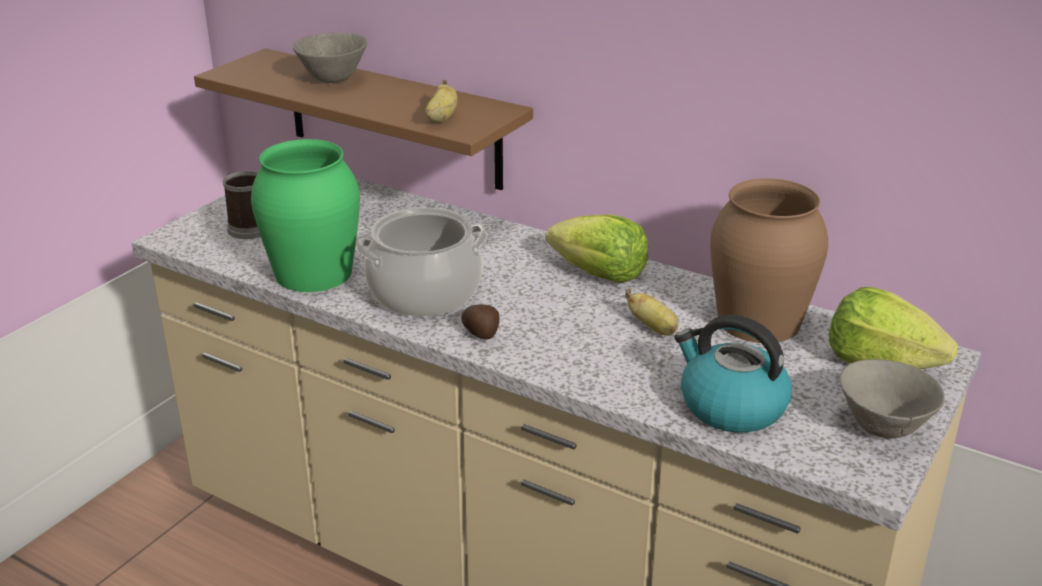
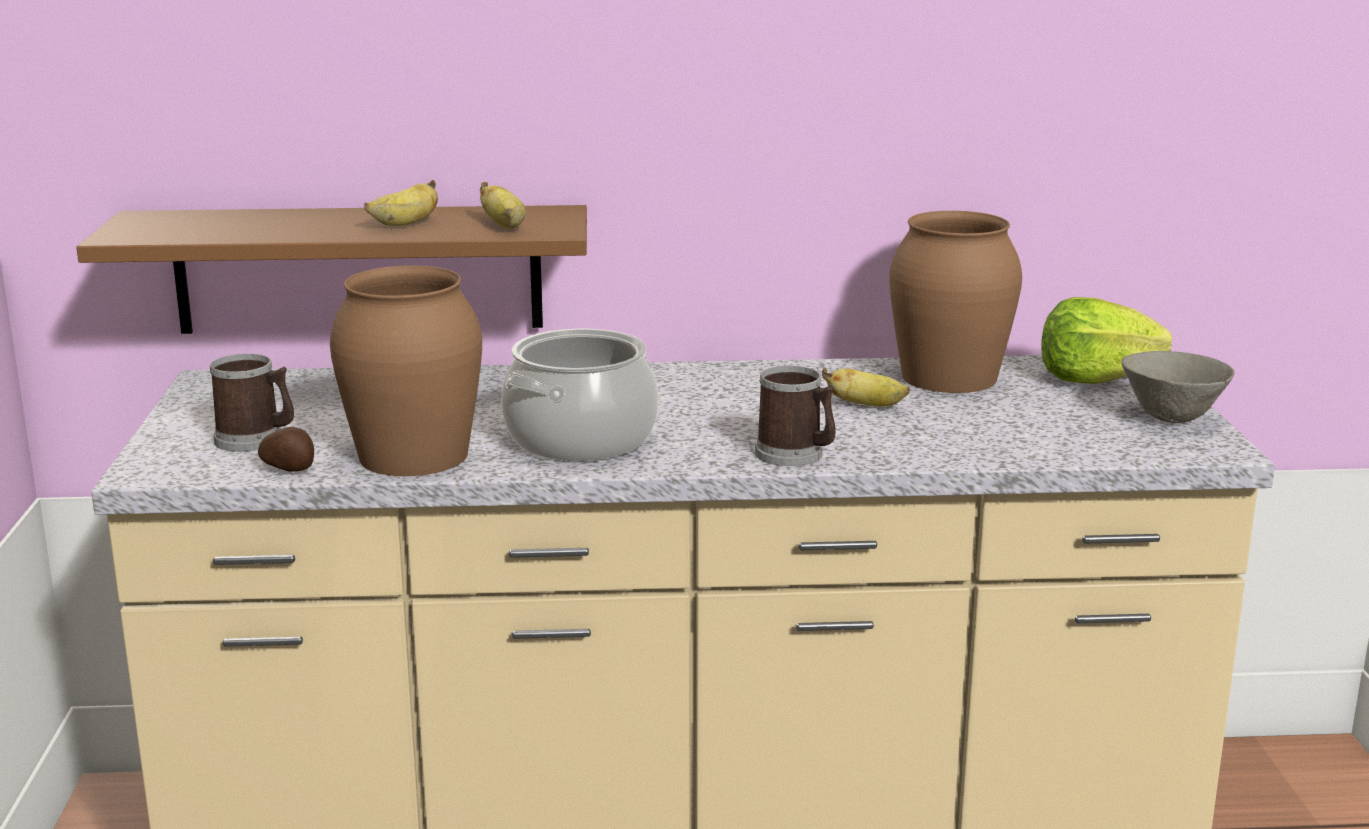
camera: 35 degrees left, 10 degrees down
(313, 272) = (412, 455): green vase -> brown vase
(332, 80) = (290, 220): grey bowl -> none
(389, 100) = (405, 224): none -> banana
(482, 334) = (706, 453): potato -> potato (290, 469)
(536, 358) = (795, 455): none -> mug
(599, 274) = (740, 381): lettuce -> none
(730, 406) = (1032, 439): kettle -> none

